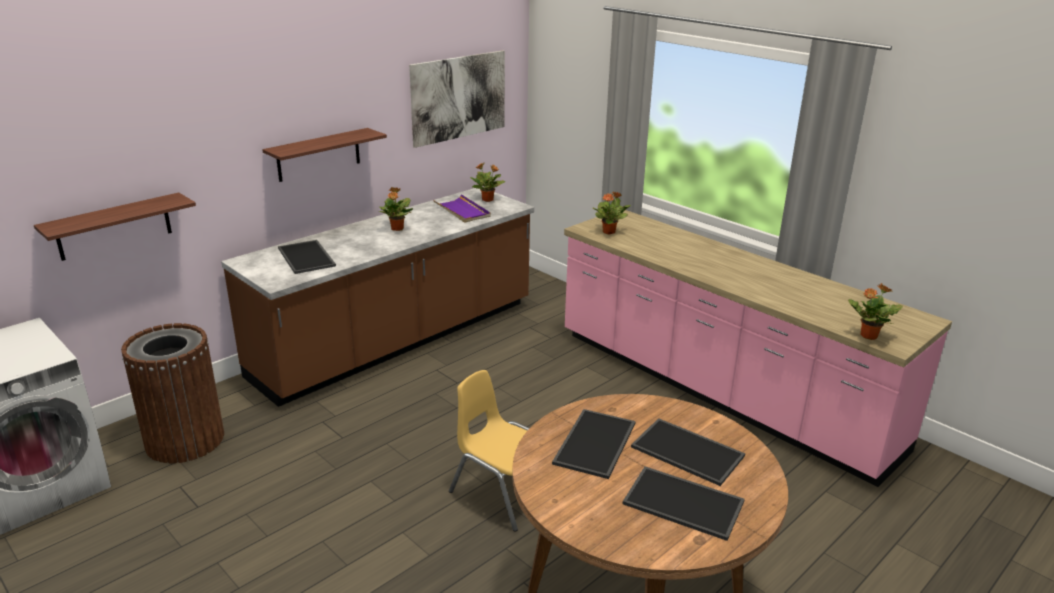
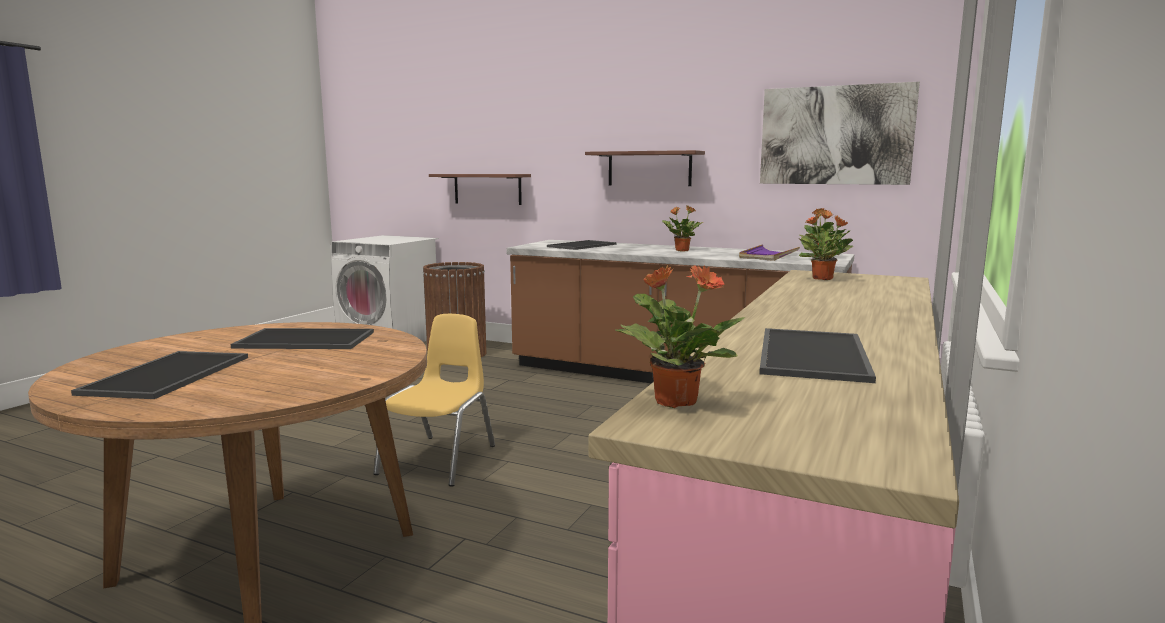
camera: 70 degrees right, 15 degrees down
(689, 451) = (286, 371): tray -> tray (815, 355)

